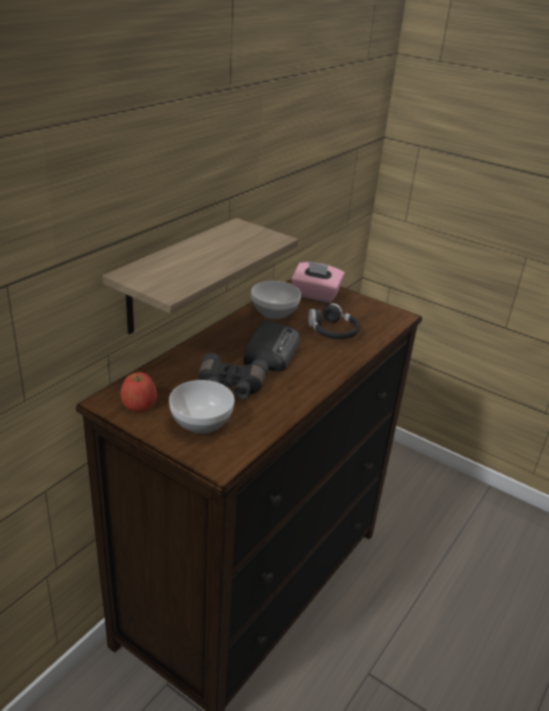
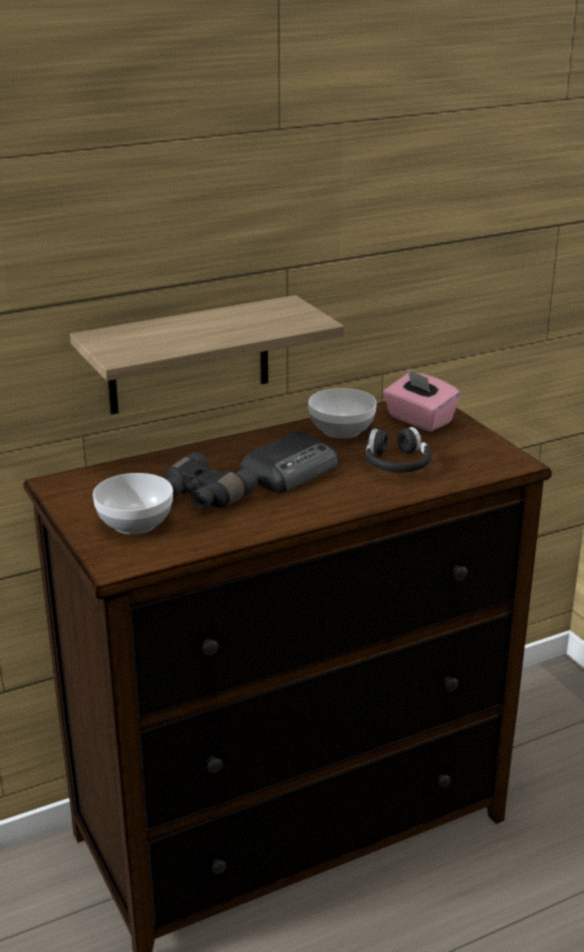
camera: 30 degrees right, 5 degrees down
(139, 404) = (86, 493): apple -> none

